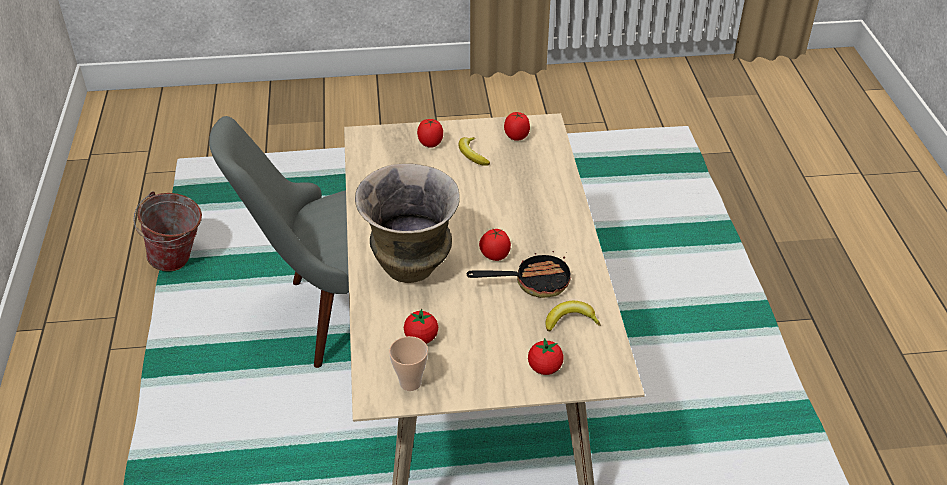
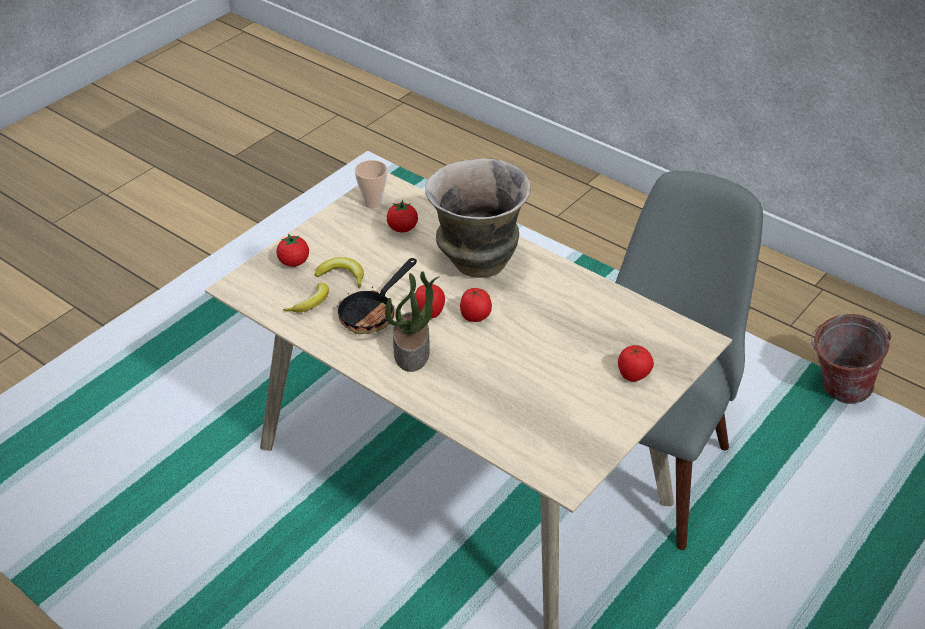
camera: 135 degrees right, 0 degrees up
(472, 155) = (580, 391): banana -> banana (342, 276)
(516, 136) = (572, 442): tomato -> tomato (475, 317)
(541, 238) = (412, 352): none -> potted plant

